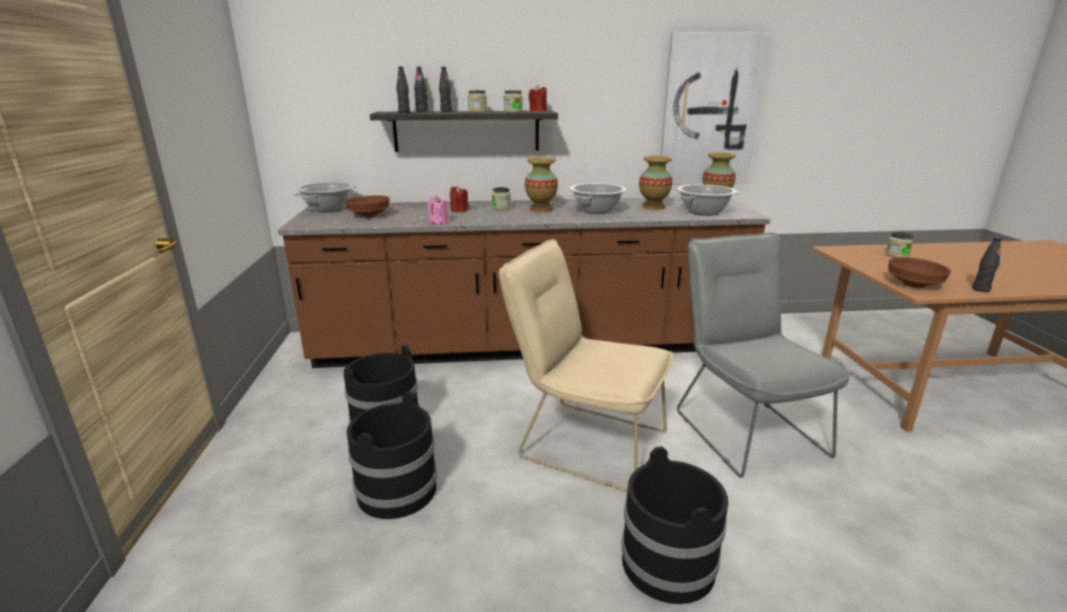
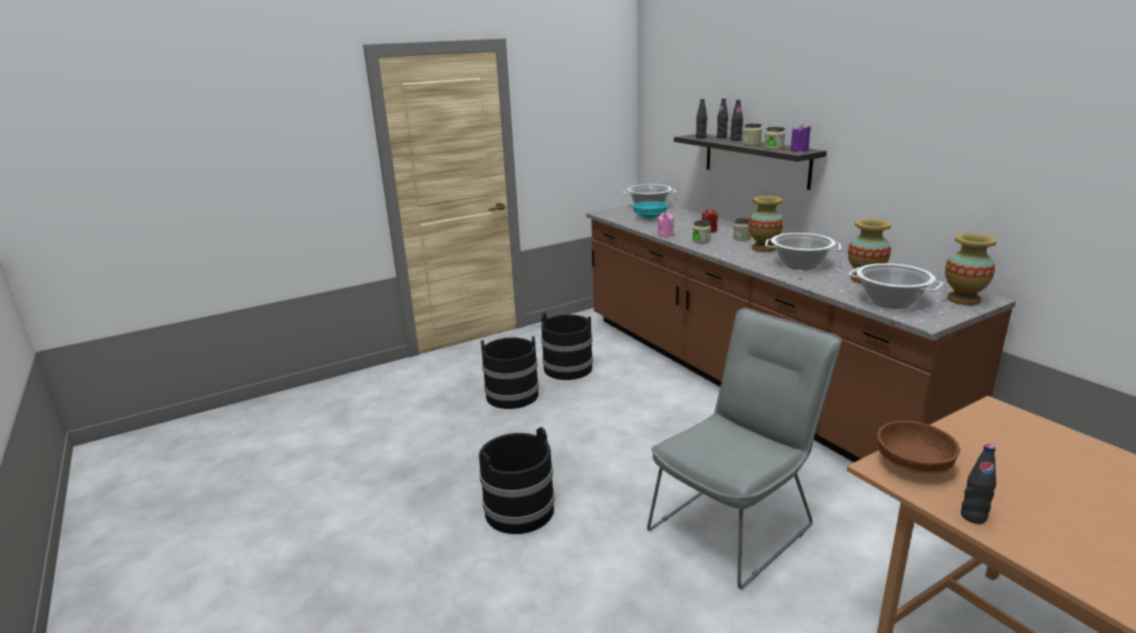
camera: 65 degrees right, 0 degrees up
(370, 215) = (650, 218): brown bowl -> turquoise bowl
(538, 111) = (799, 150): red candle -> purple candle
(583, 441) = (626, 444): beige chair -> none
(709, 111) = (1009, 178): picture -> none
(897, 255) = (1060, 456): jar -> jar (701, 240)

